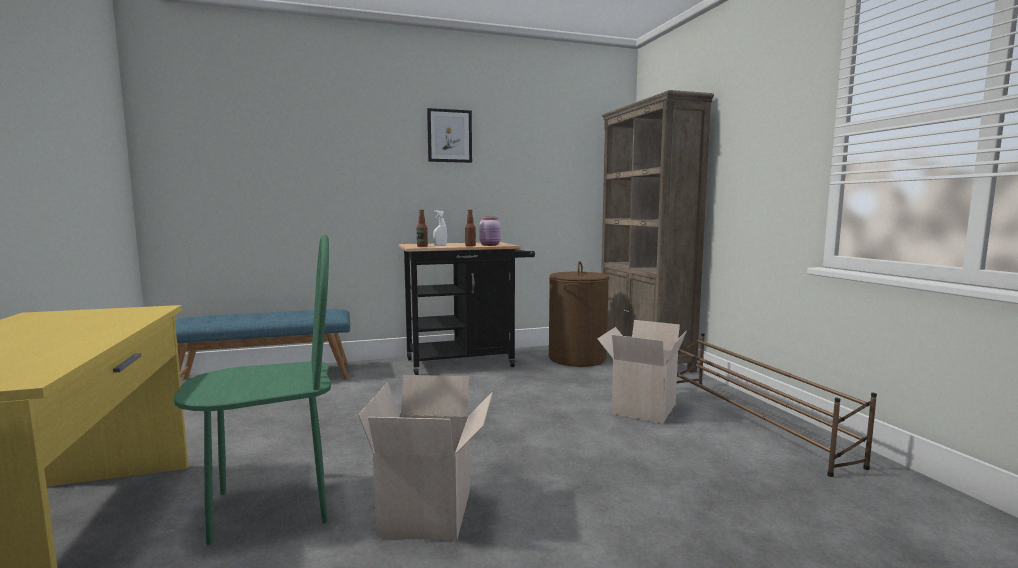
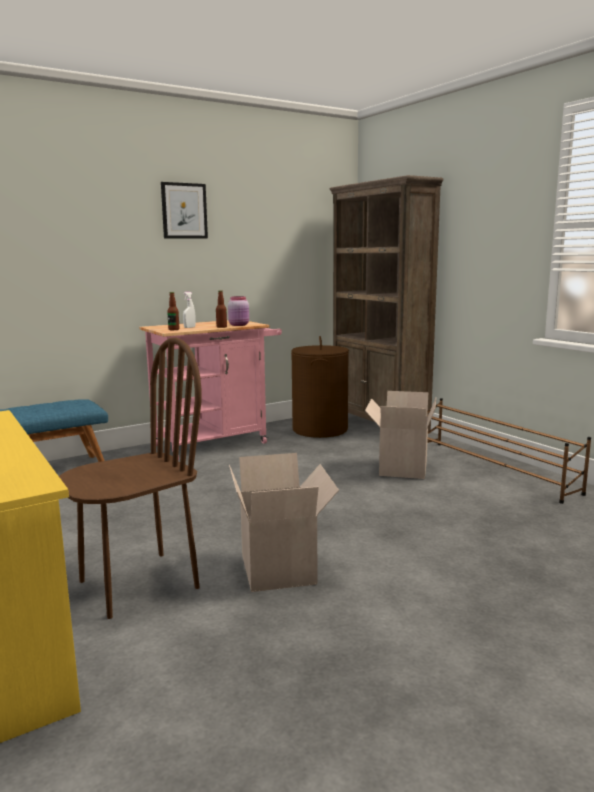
camera: 15 degrees left, 5 degrees up
(272, 506) = (138, 584): green chair -> brown chair
(467, 362) = (216, 443): black cart -> pink cart

